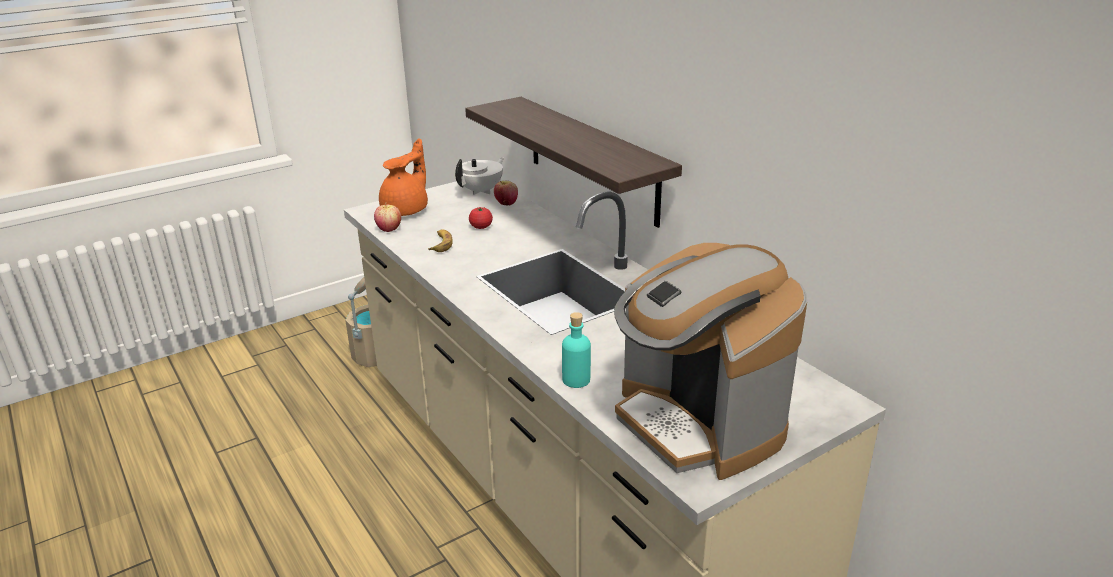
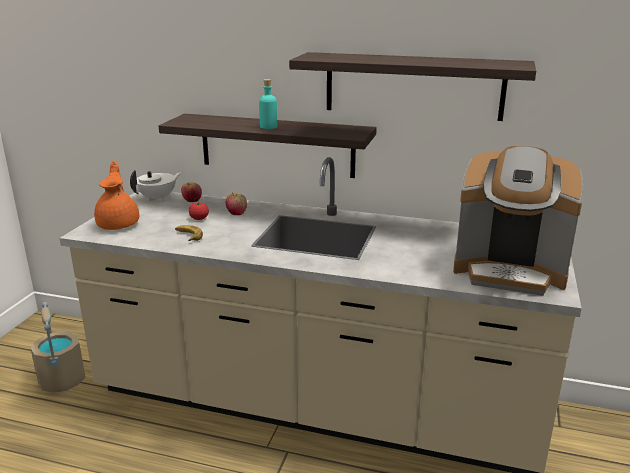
camera: 40 degrees left, 5 degrees down
(389, 229) = (127, 239): apple -> apple (236, 213)
(481, 191) = (158, 198): white teapot -> white teapot turned 45 degrees clockwise
(576, 380) = (416, 276): turquoise bottle -> turquoise bottle (268, 127)
(721, 118) = (413, 86): none -> shelf

